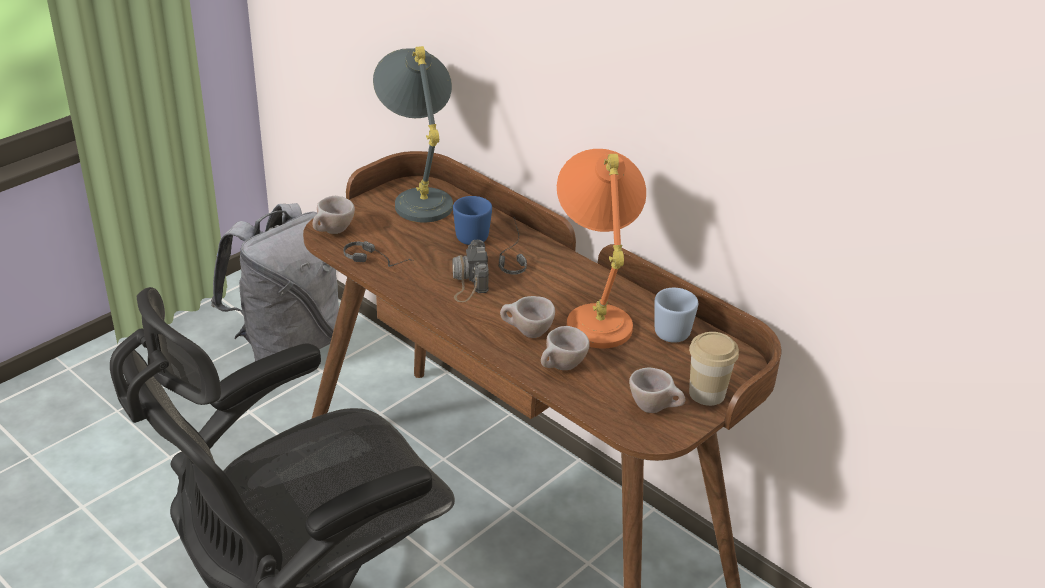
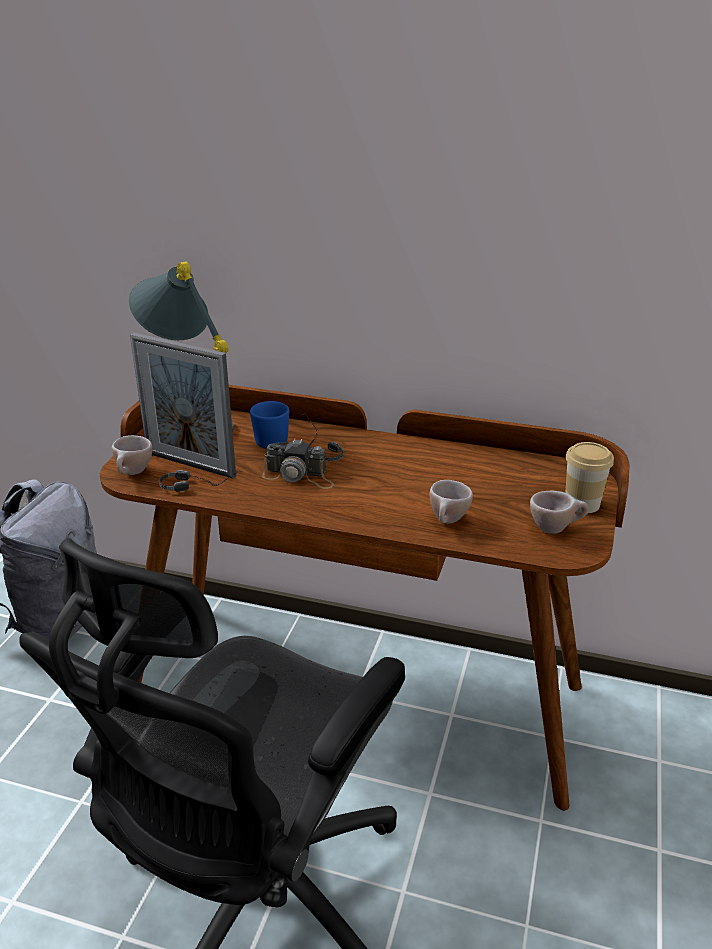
camera: 25 degrees left, 5 degrees down
(386, 238) = (190, 464): none -> picture frame
(469, 280) = (299, 476): camera -> camera turned 45 degrees counterclockwise
(526, 333) = (390, 504): beige cup -> none
(595, 313) = (432, 470): orange table lamp -> none
(672, 329) = (506, 464): blue mug -> none

